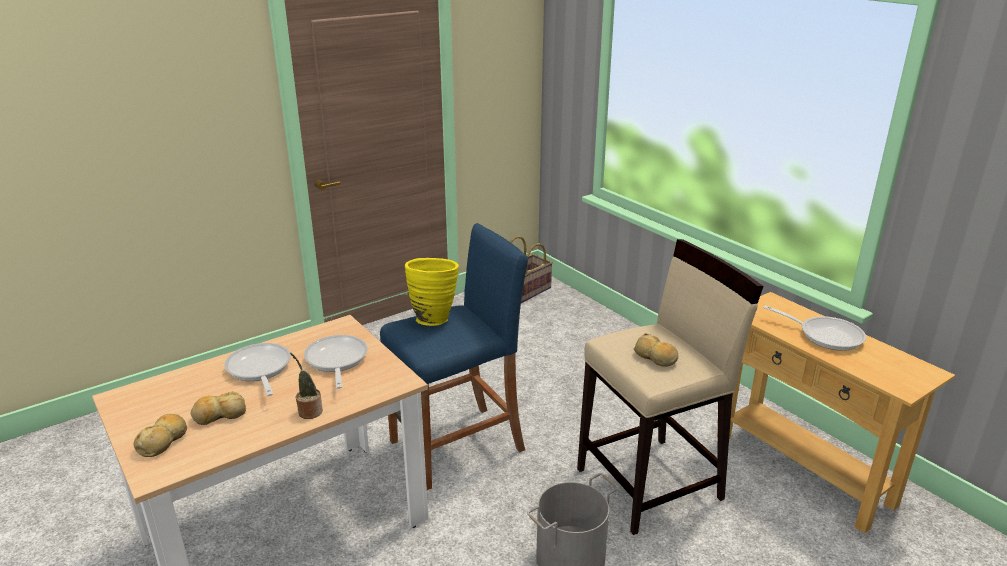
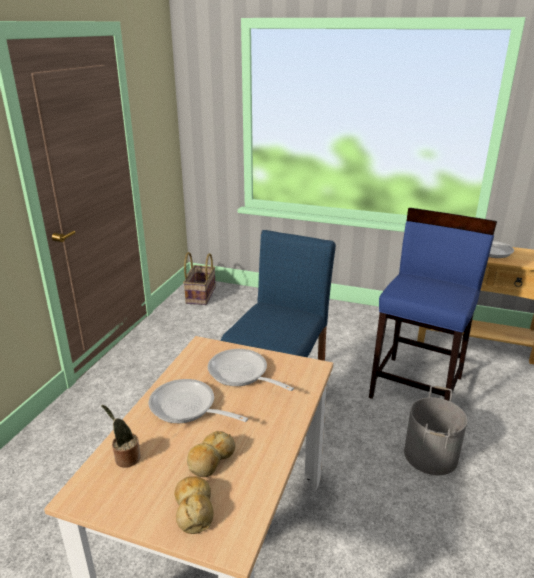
camera: 35 degrees left, 0 degrees up
(309, 411) = (281, 420): potted plant -> potted plant (125, 458)
(433, 318) = (259, 317): yellow vase -> none
(651, 484) = (417, 386): beige stool -> blue stool
(655, 357) = (437, 291): bread -> none

